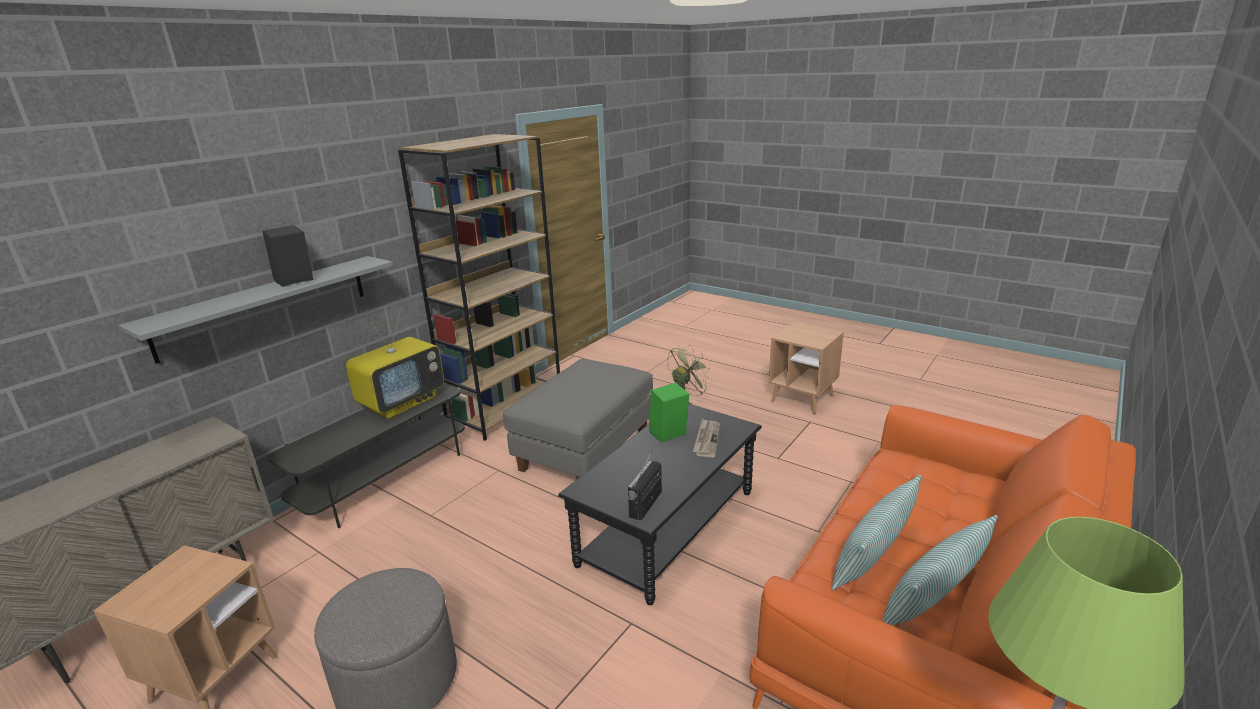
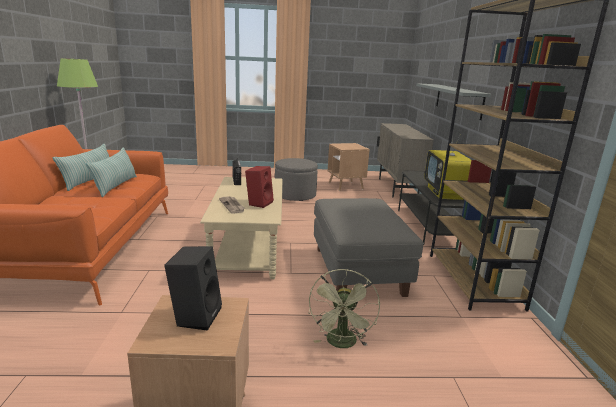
camera: 140 degrees right, 5 degrees down
(294, 282) = (453, 88): black speaker -> black speaker (195, 316)
(667, 527) = (248, 247): black coffee table -> beige coffee table
(668, 436) = (259, 203): green speaker -> red speaker

